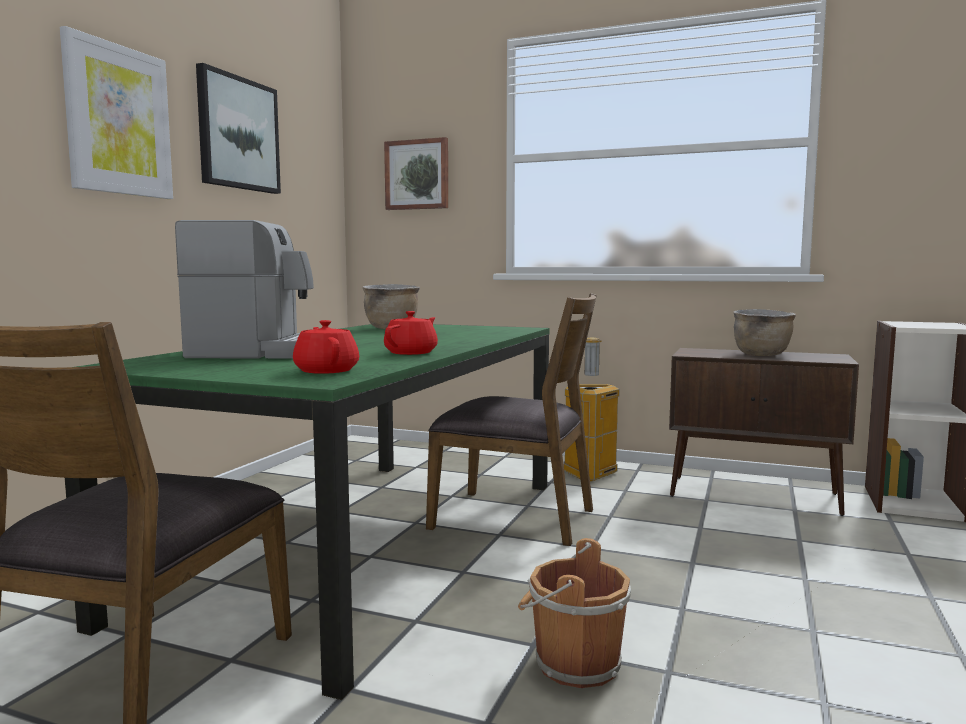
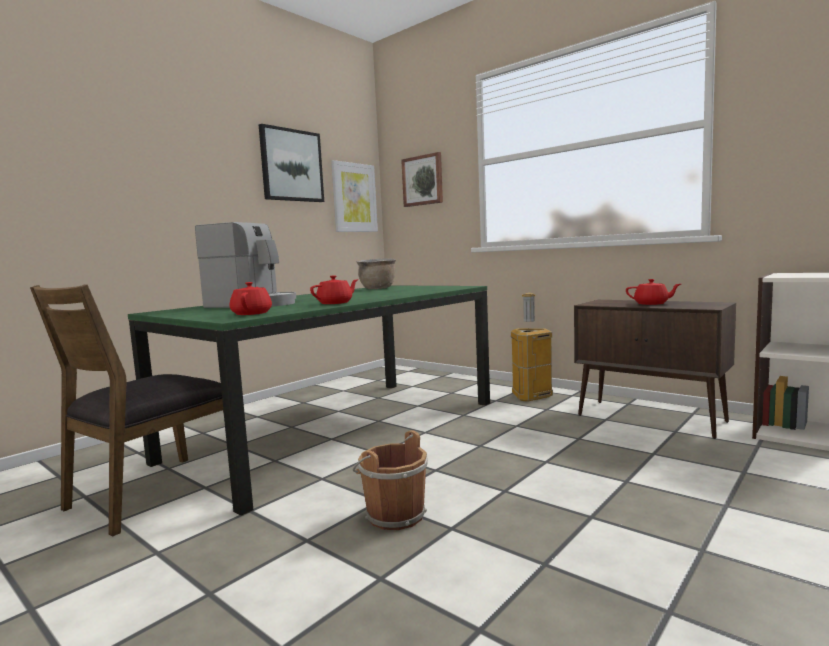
camera: 20 degrees right, 0 degrees up
(118, 120) = (204, 166): picture -> picture (354, 197)
(515, 518) = (446, 422): brown chair -> none
(762, 355) = (652, 304): brown cooking pot -> red teapot

